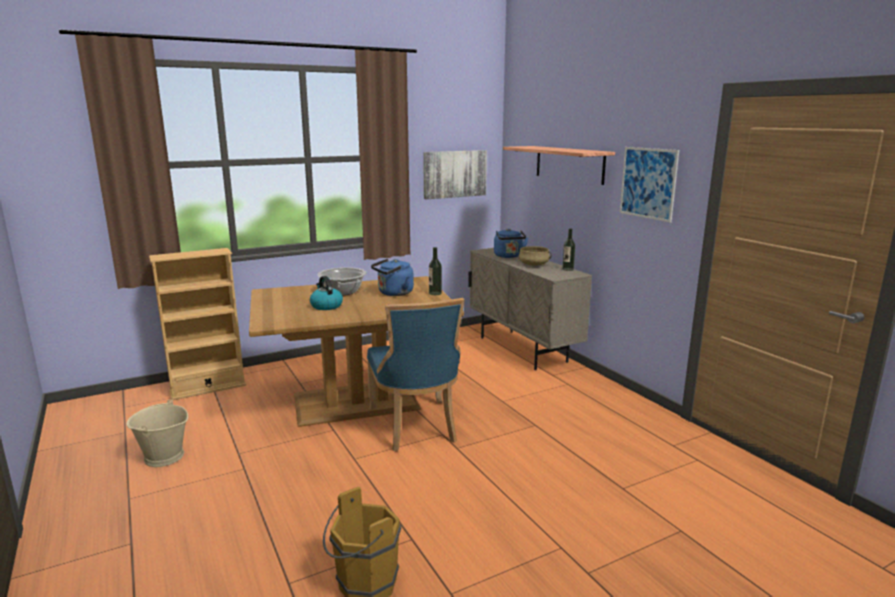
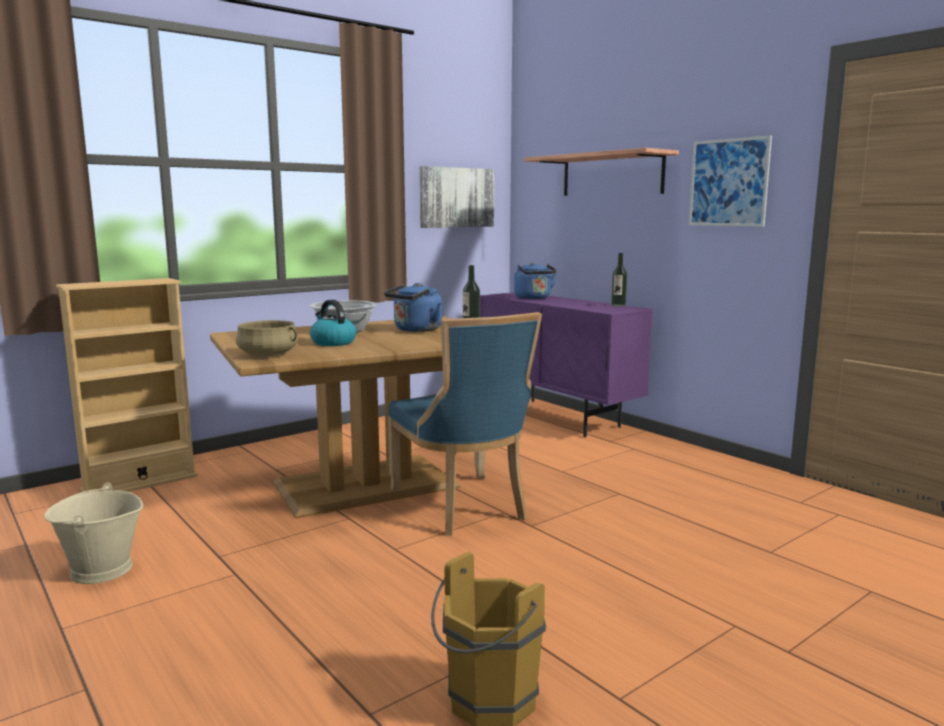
camera: 10 degrees left, 5 degrees down
(522, 349) = (557, 418): beige cabinet -> purple cabinet
(534, 264) = (572, 303): beige cooking pot -> beige cooking pot (268, 354)

